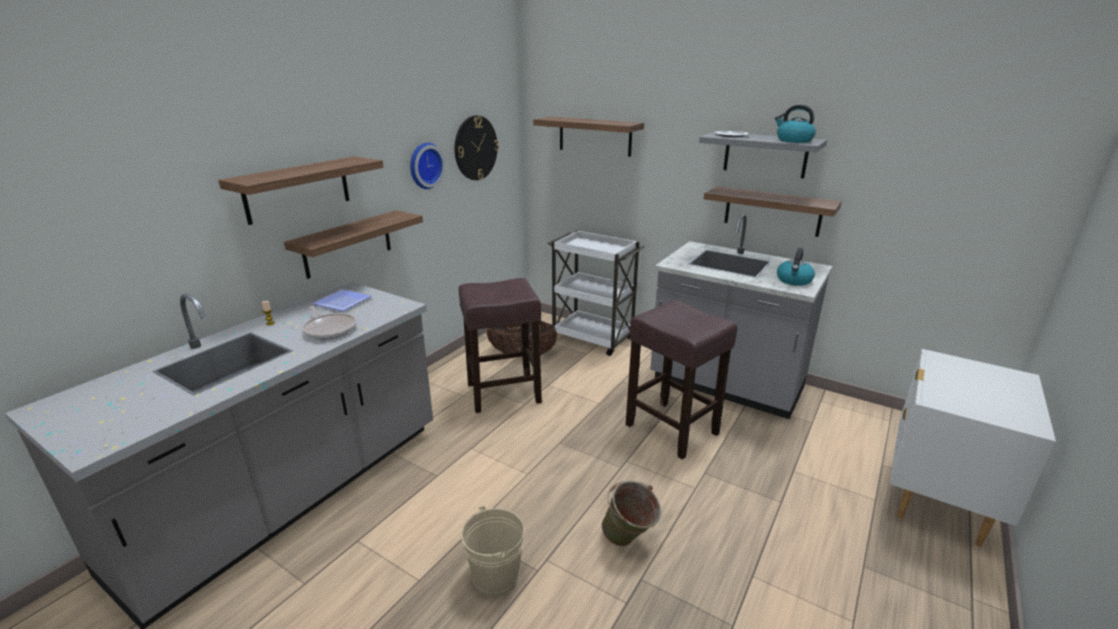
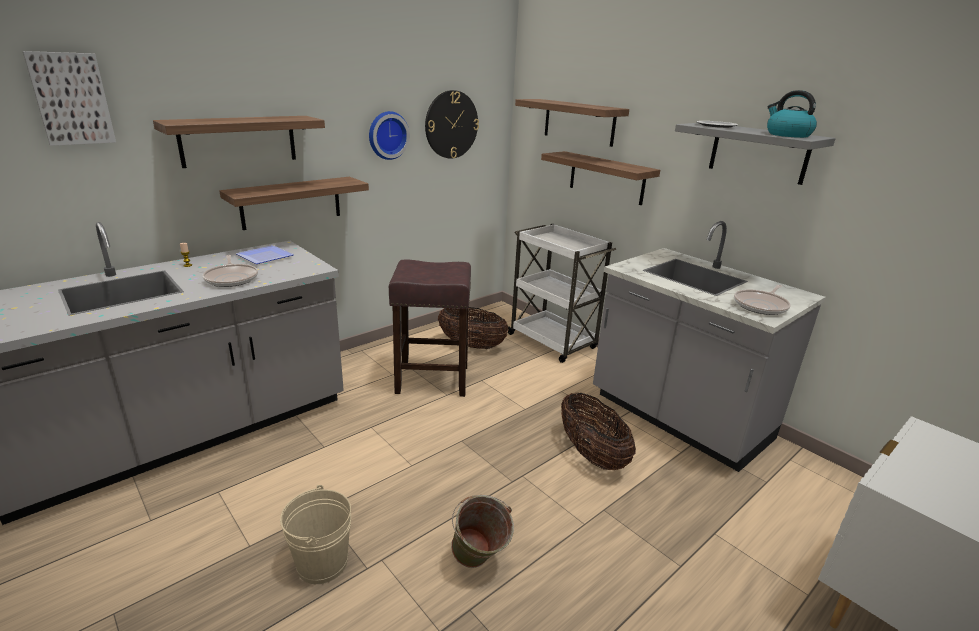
camera: 15 degrees right, 0 degrees up
(139, 168) = (71, 99): none -> picture
(673, 430) = (591, 454): brown stool -> basket
(772, 211) = (760, 222): shelf -> shelf (606, 178)
(794, 281) = (761, 305): kettle -> frying pan

